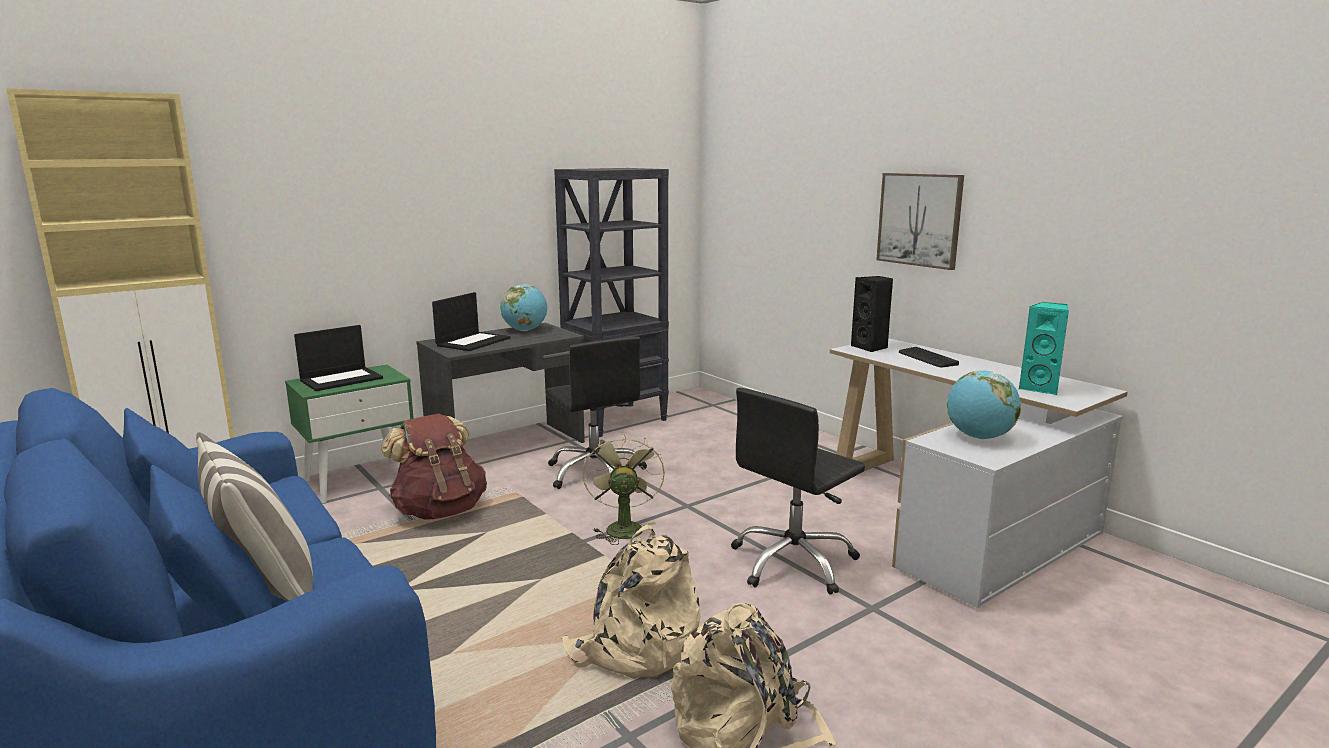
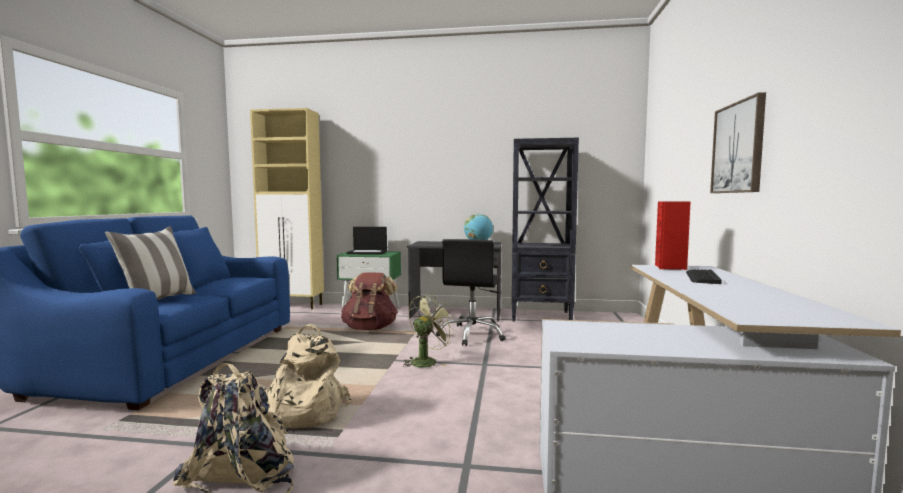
camera: 45 degrees right, 10 degrees down
(473, 342) = (438, 243): laptop -> none
(794, 562) = (477, 416): black office chair -> none
(870, 347) = (670, 267): black speaker -> red speaker
(979, 437) = (616, 333): globe -> none
(1040, 388) = (759, 306): turquoise speaker -> none

